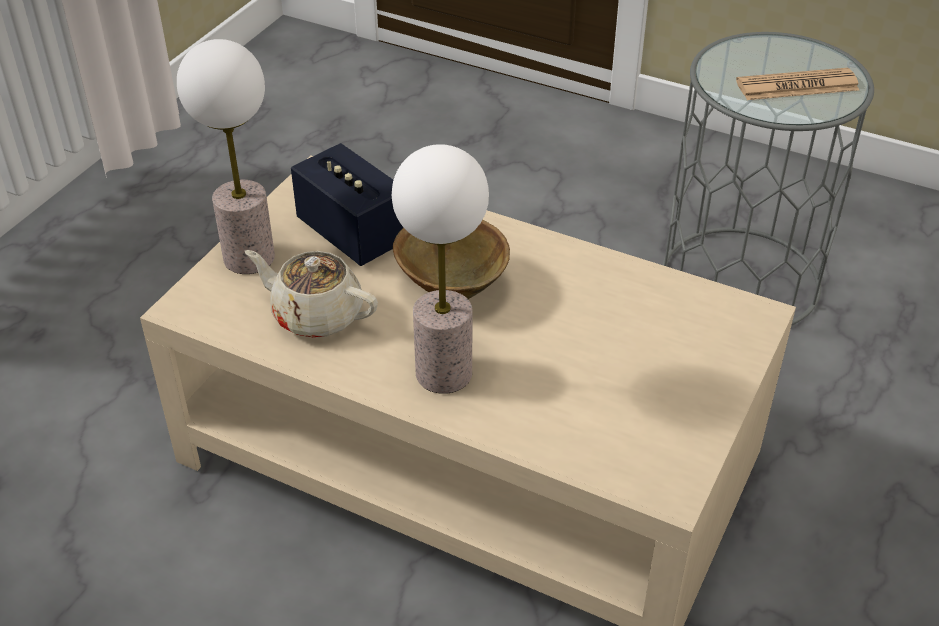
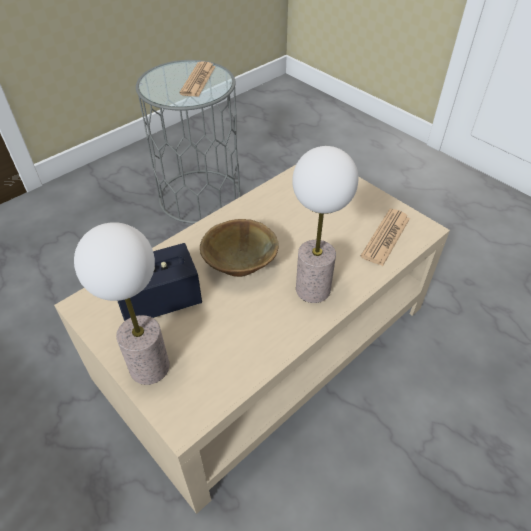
camera: 70 degrees left, 5 degrees up
(316, 314) = (231, 340): beige teapot -> none
(612, 440) = (385, 237): none -> newspaper

